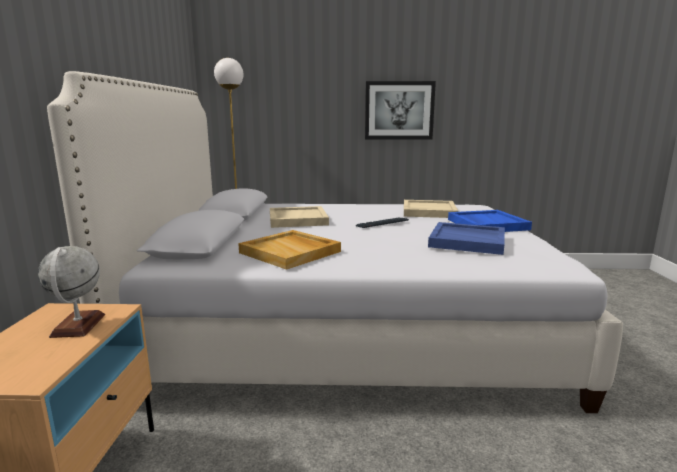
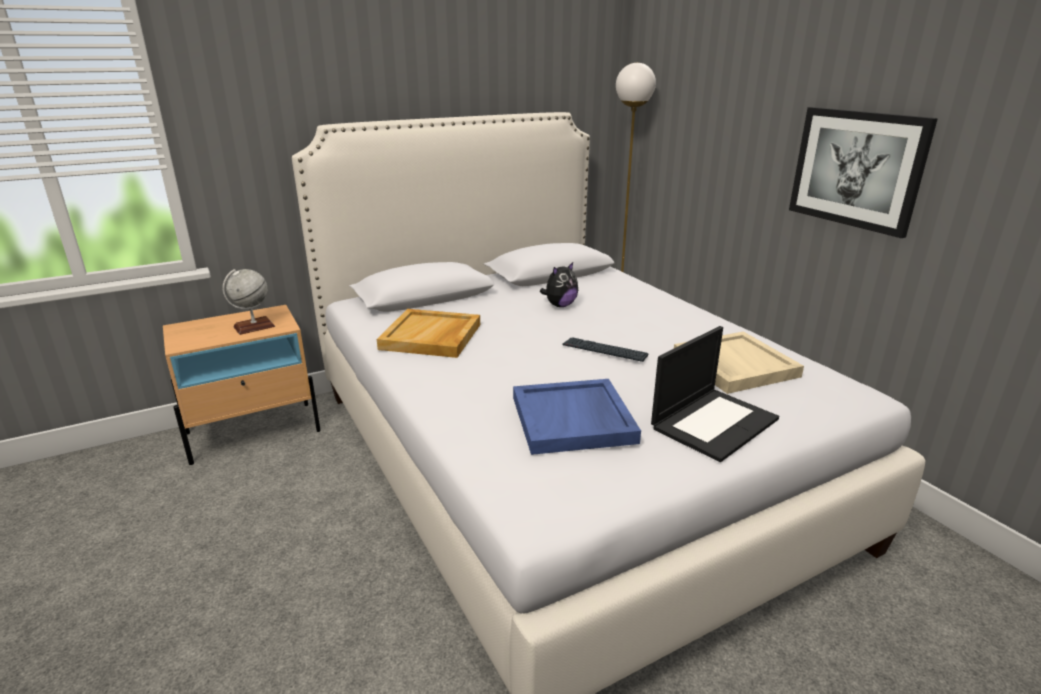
camera: 60 degrees right, 10 degrees up
(297, 219) = (560, 305): beige tray -> plush toy
(486, 224) = (714, 422): blue tray -> laptop

